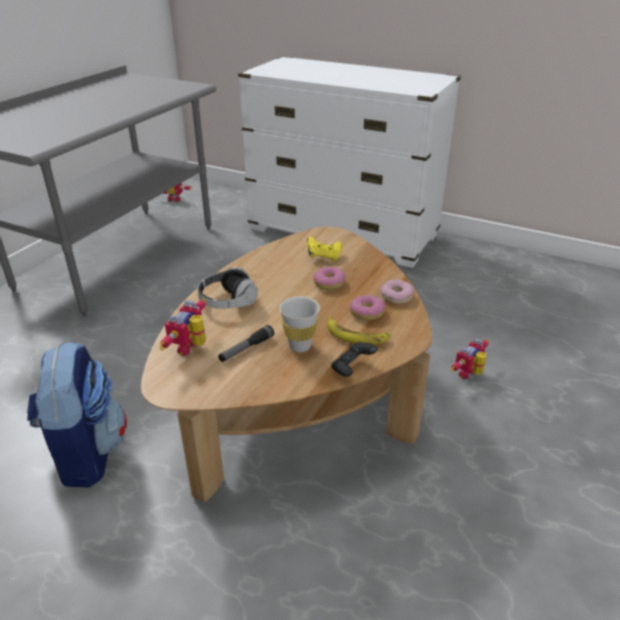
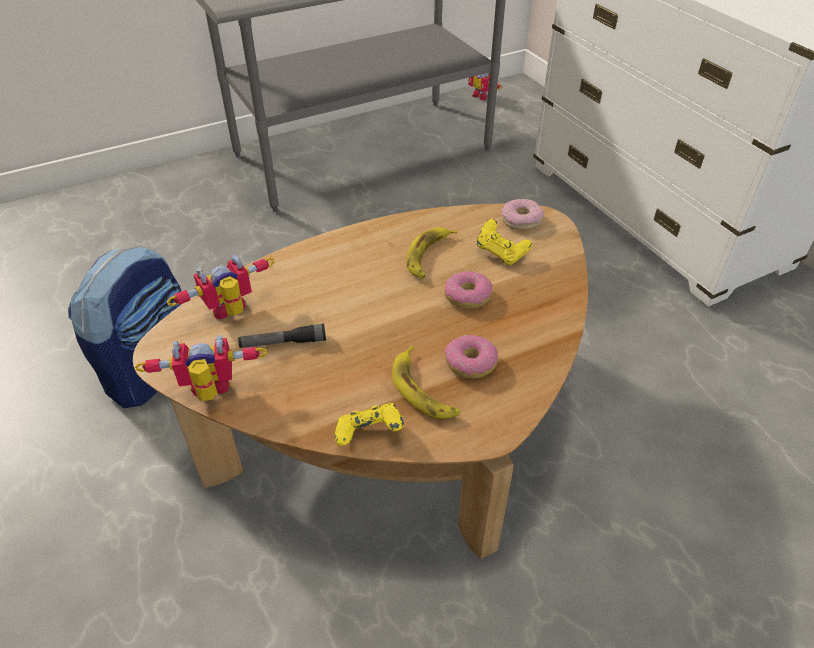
camera: 35 degrees right, 10 degrees up
(227, 301) = (327, 269): headphones -> none
(284, 272) = (429, 256): none -> banana
(300, 346) = (342, 370): white cup -> none
(352, 369) = (369, 435): black game controller -> yellow game controller
(396, 296) = (535, 357): donut -> donut (521, 220)
(470, 374) = (648, 507): toy robot -> toy robot (210, 394)

